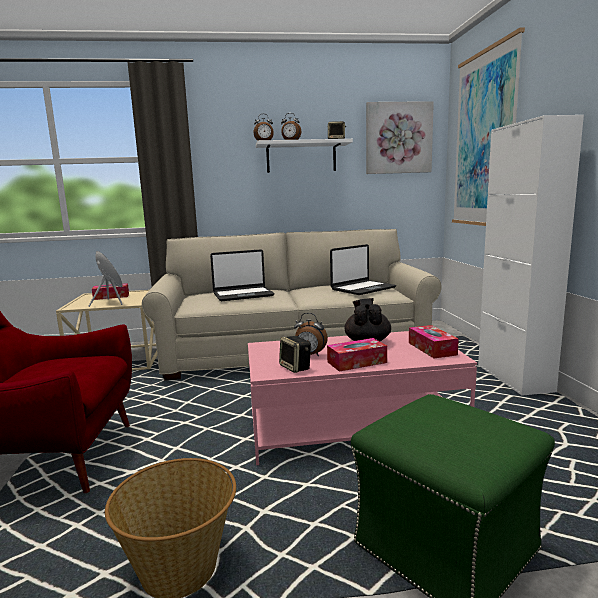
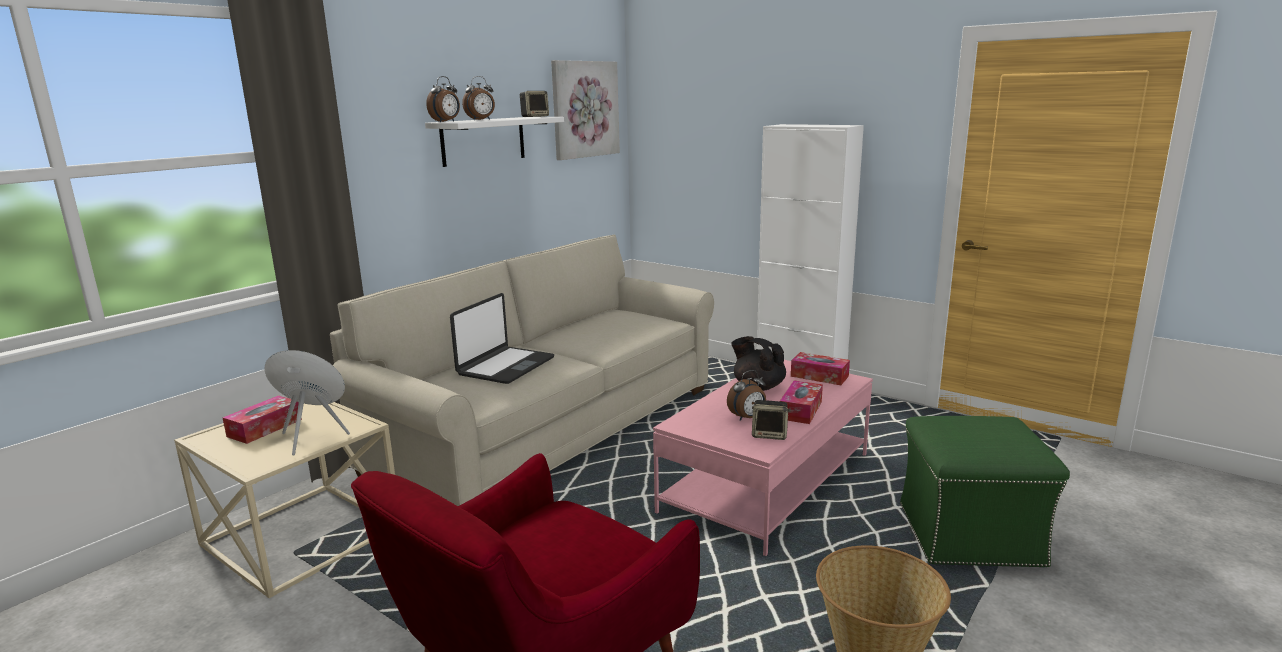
camera: 45 degrees left, 5 degrees up
(362, 288) = (626, 322): laptop -> none
(484, 140) = (706, 123): picture -> none

